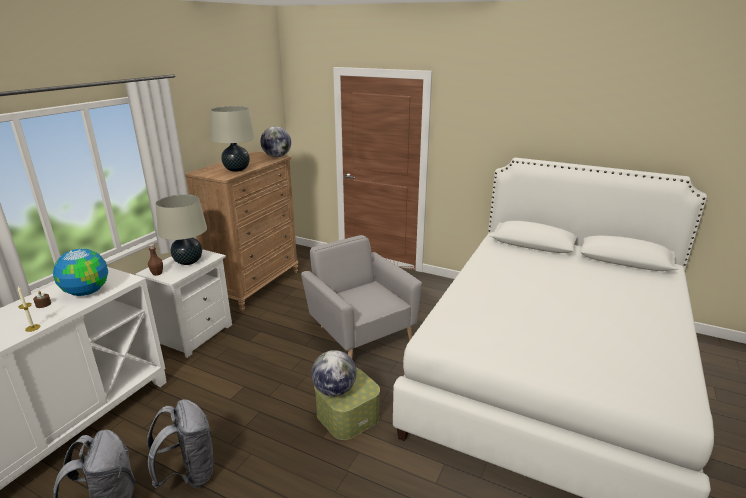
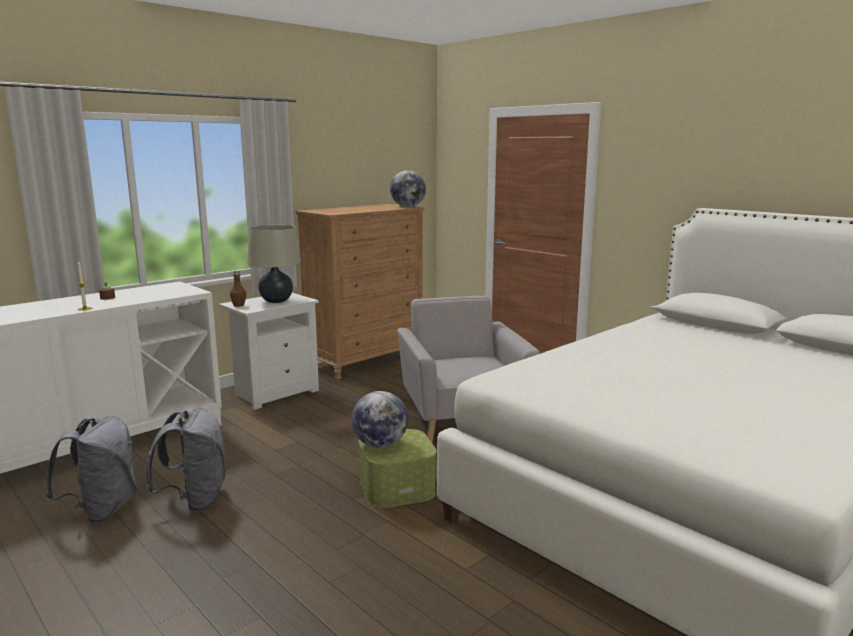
camera: 20 degrees right, 10 degrees down
(86, 292) = (150, 295): globe -> none
(237, 170) = (352, 211): beige table lamp -> none

